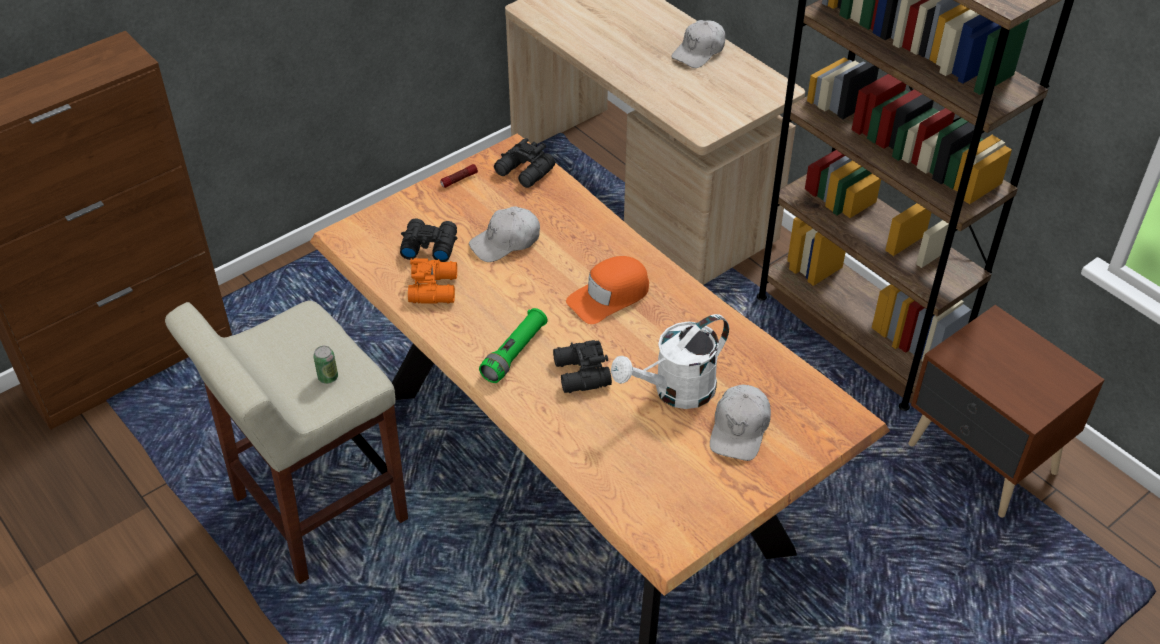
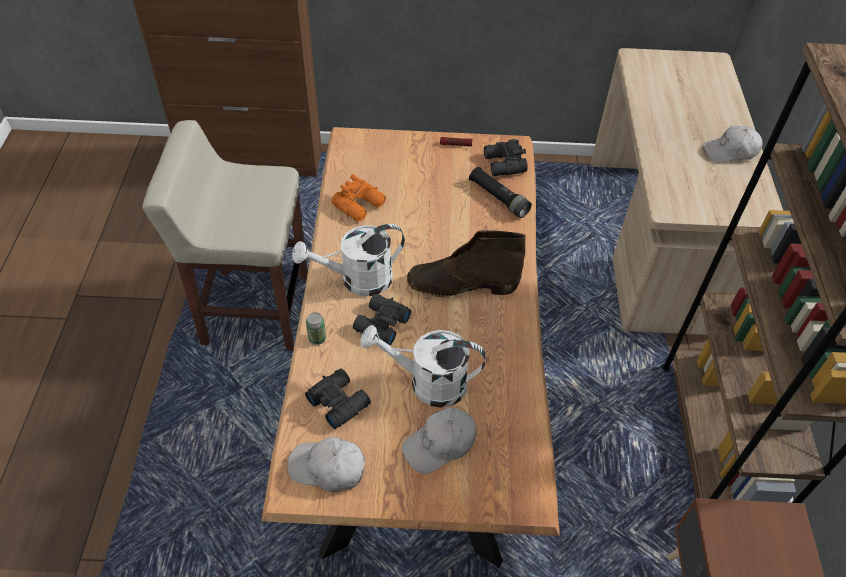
camera: 40 degrees right, 5 degrees up
(328, 377) = (247, 221): can -> can (317, 338)
(428, 246) = (388, 175): black binoculars -> black binoculars (338, 401)
(506, 242) = (437, 203): white cap -> white cap (328, 468)
(514, 353) = (357, 280): green flashlight -> white watering can
(555, 204) = (498, 198): none -> black flashlight
(609, 296) = (462, 284): orange cap -> brown boot

